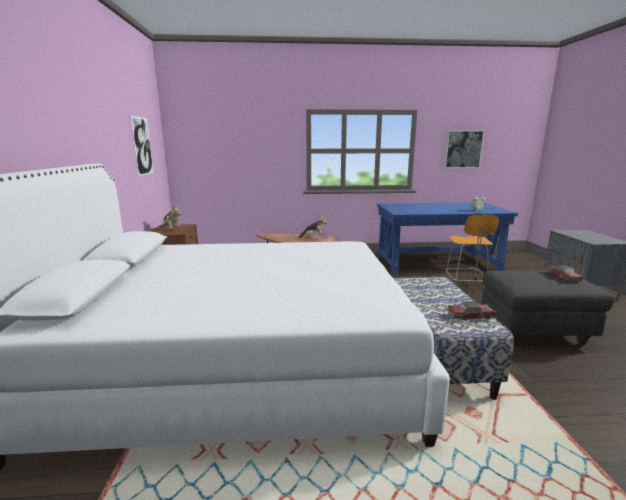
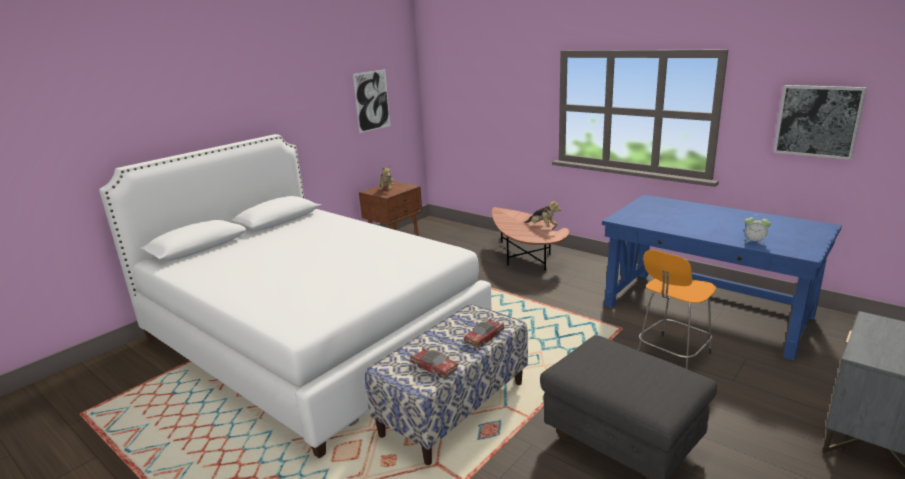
camera: 45 degrees right, 5 degrees up
(563, 277) = (660, 380): toy car -> toy car (484, 337)

